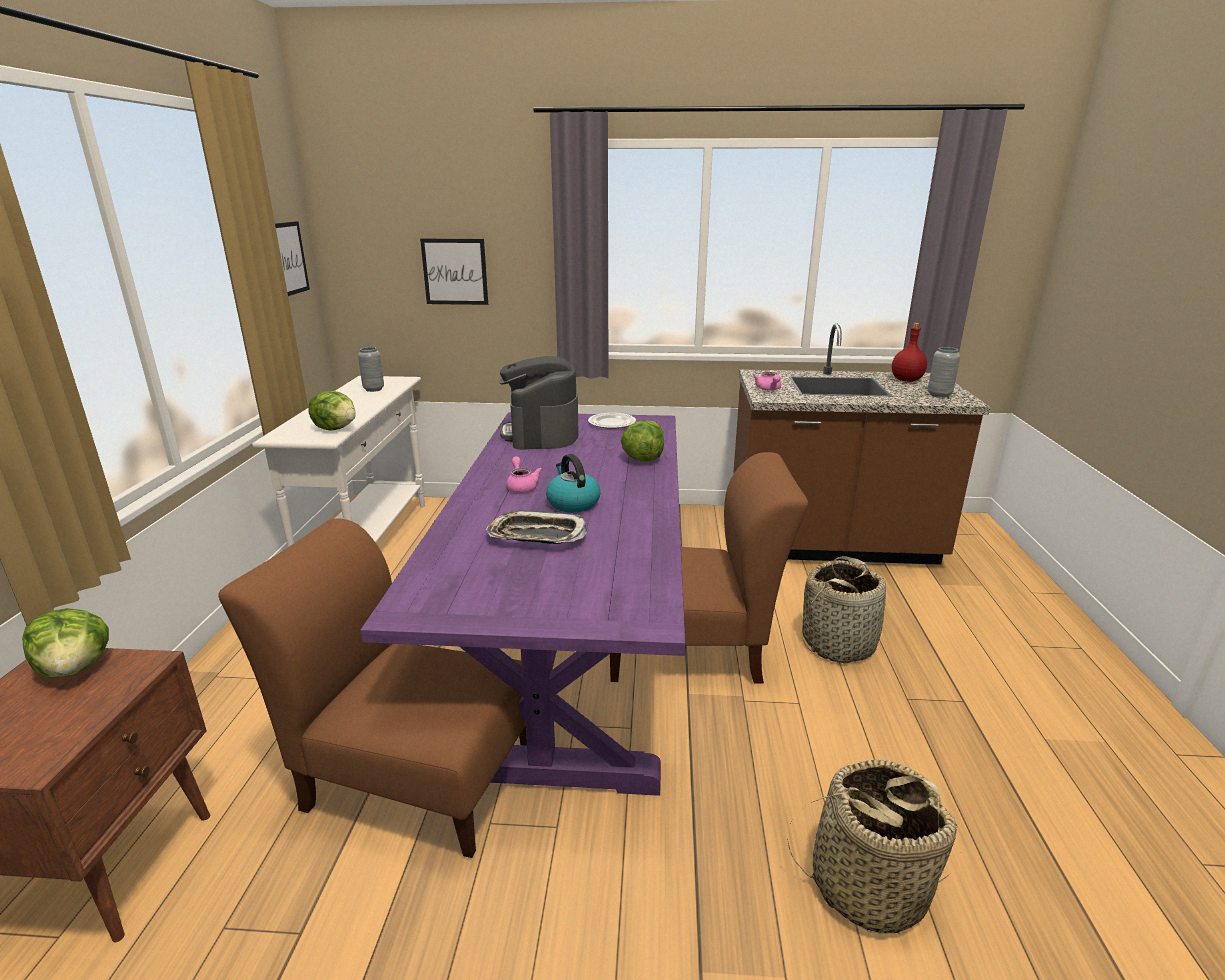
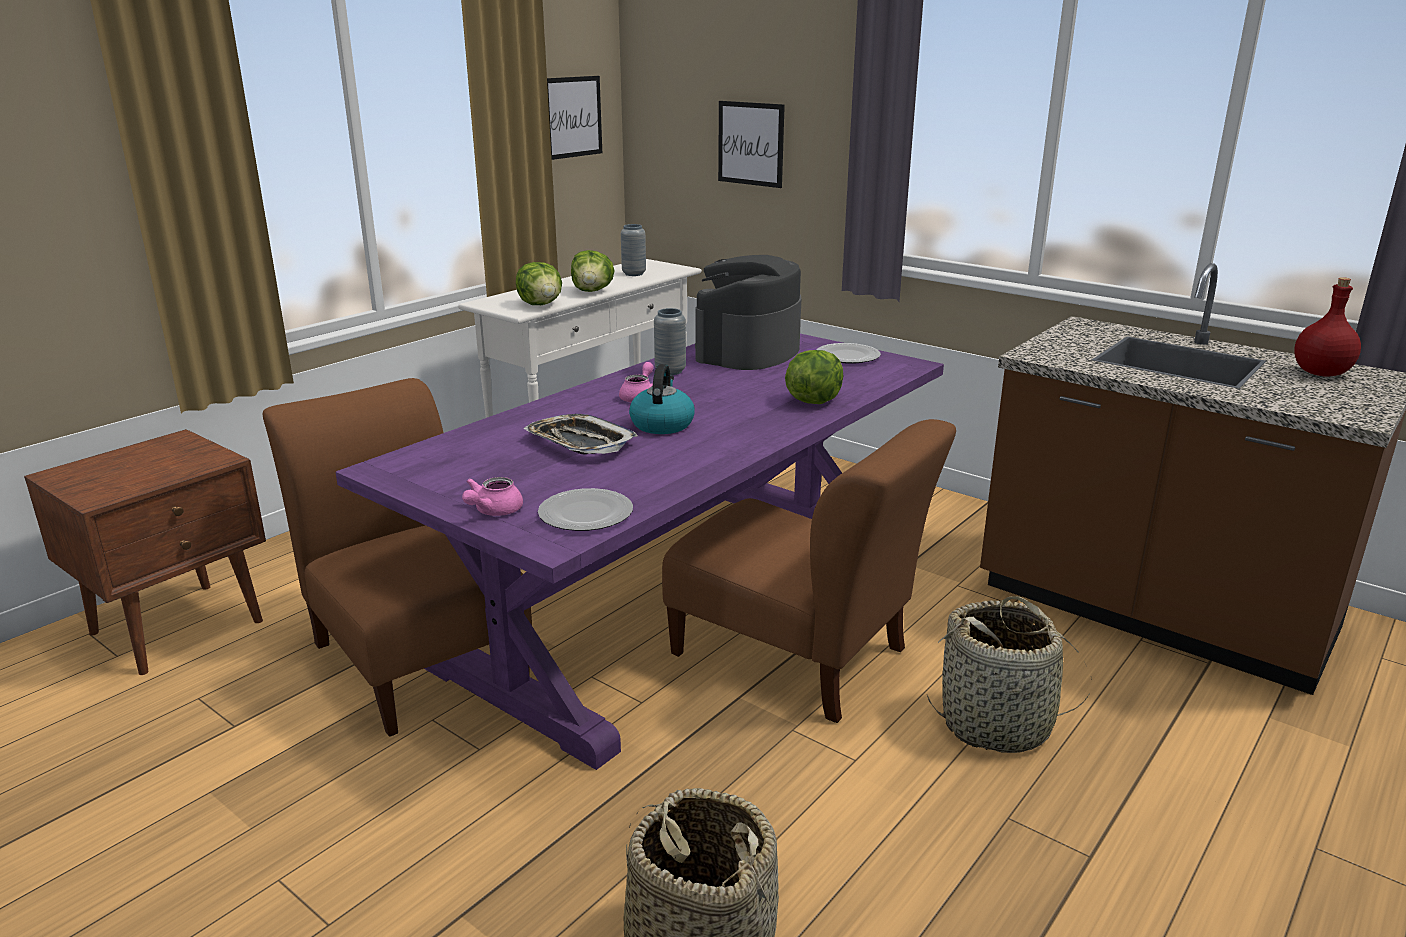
camera: 35 degrees right, 0 degrees up
(76, 668) = (182, 449): lettuce -> lettuce (592, 291)
(635, 590) = (584, 513): none -> plate
(768, 389) = (1057, 346): pink teapot -> pink teapot (493, 511)
(939, 395) = (1330, 402): grey vase -> grey vase (670, 371)

